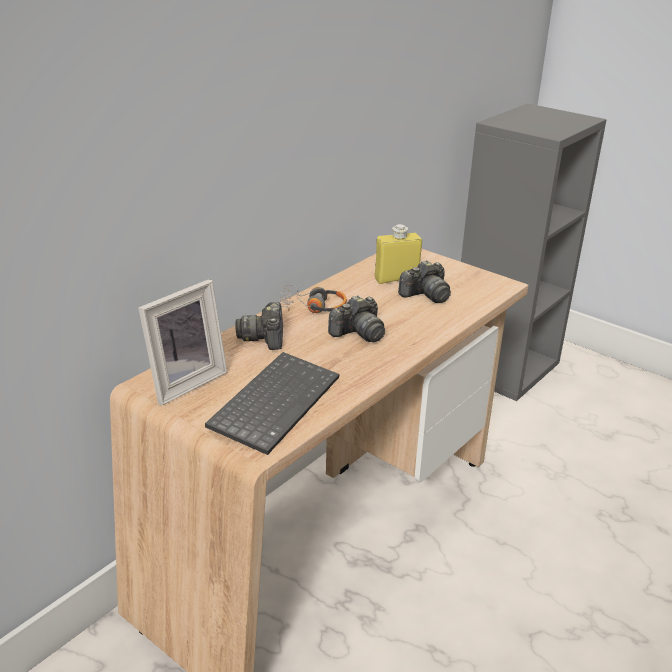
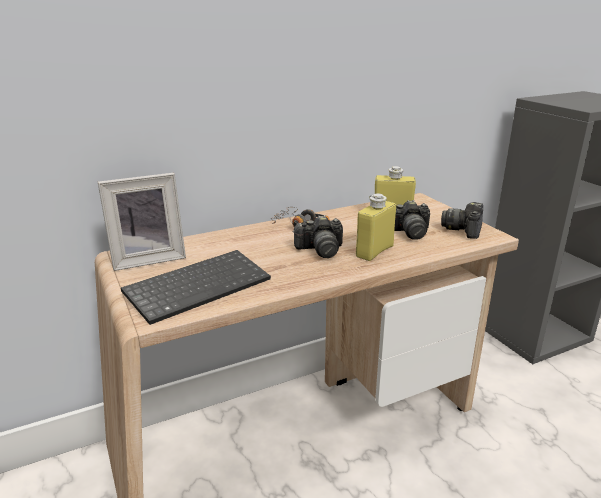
camera: 25 degrees right, 5 degrees down
(264, 337) = (241, 240): camera -> camera (464, 230)
(412, 324) = (374, 251): none -> yellow bottle

